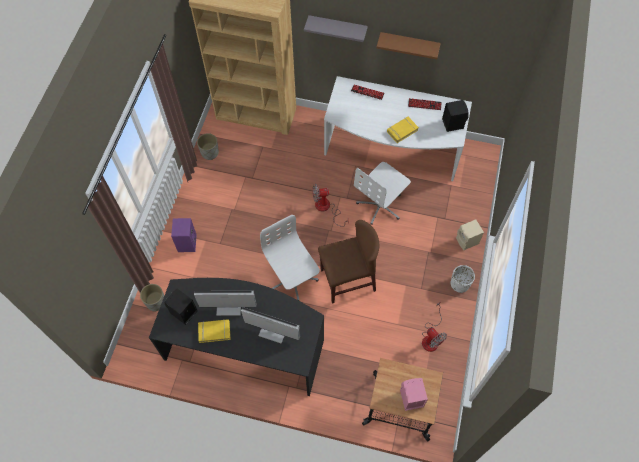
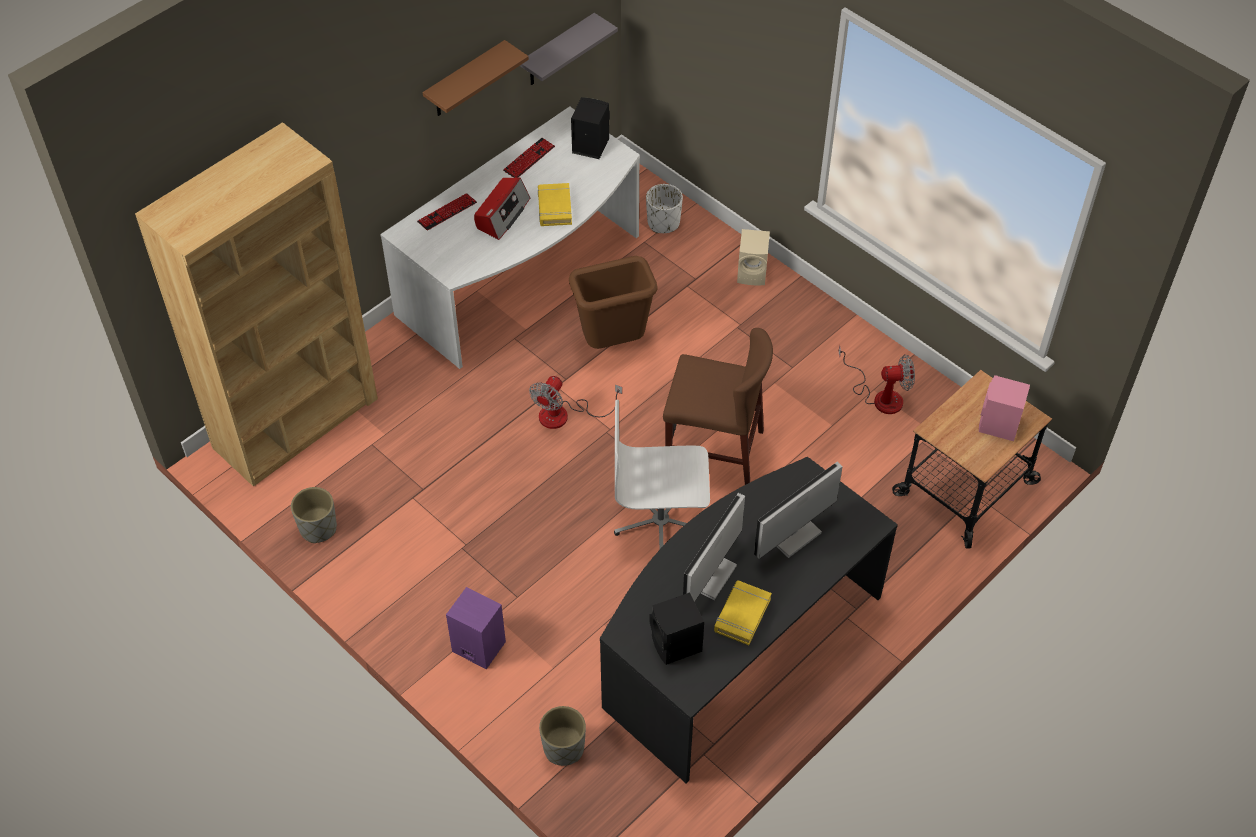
camera: 60 degrees left, 10 degrees down
(337, 28) = (361, 140): grey shelf -> grey shelf (557, 51)
(347, 280) = (714, 450): brown chair -> brown chair turned 90 degrees clockwise
(380, 205) = (613, 343): white office chair -> brown trash can
(382, 113) = (502, 214): none -> radio
(460, 284) = (816, 318): white planter -> white planter (663, 222)

